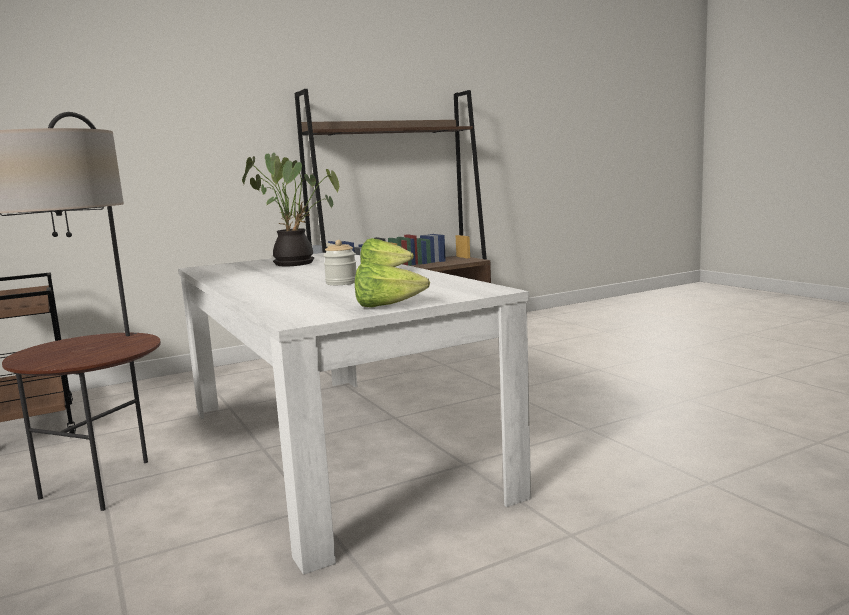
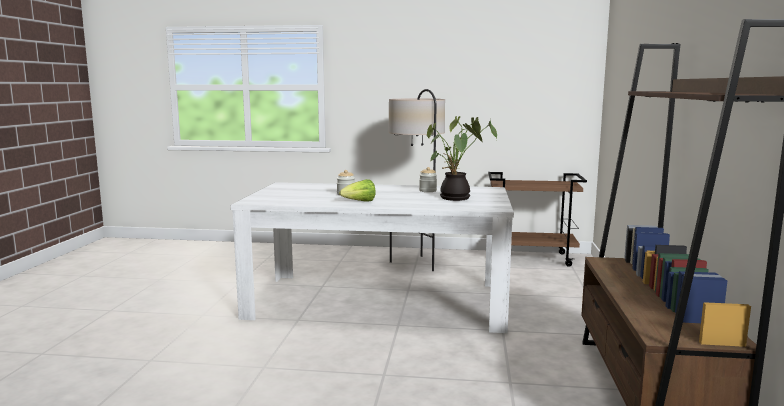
camera: 125 degrees right, 0 degrees up
(253, 274) = (428, 191): none -> jar
(387, 306) = (270, 191): lettuce -> none

